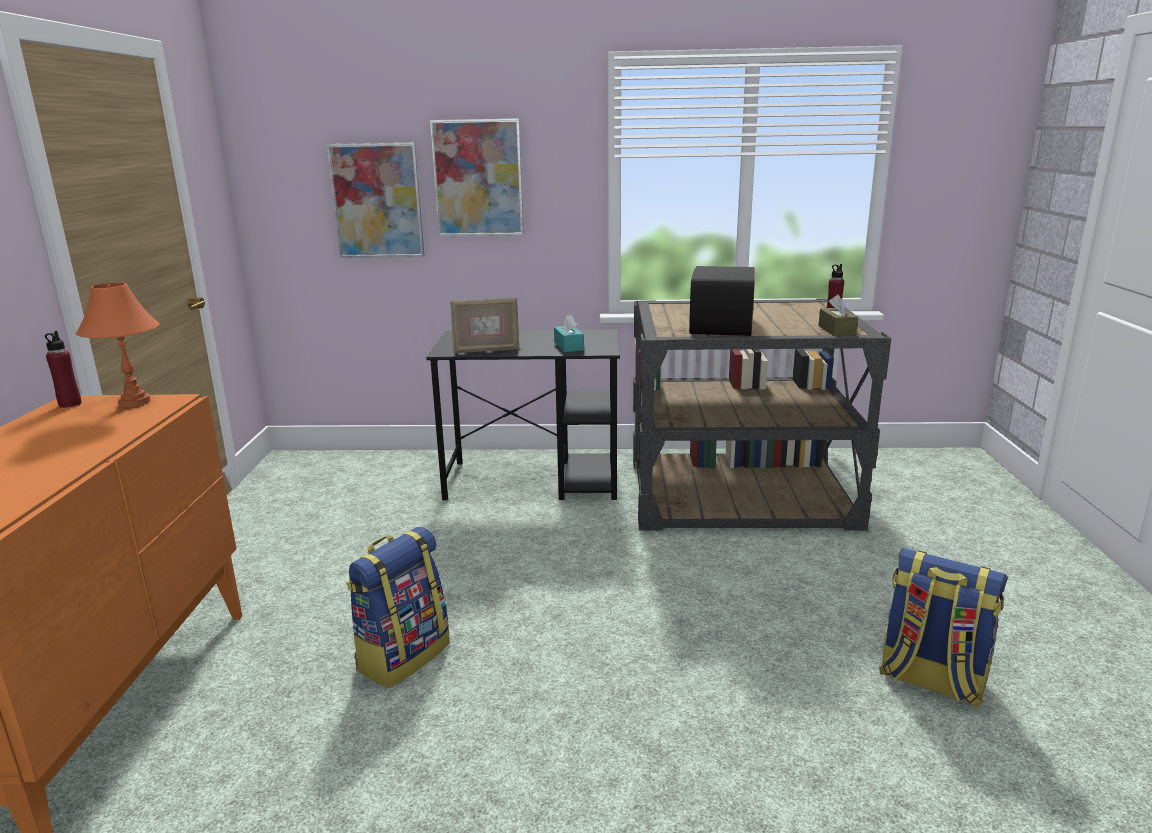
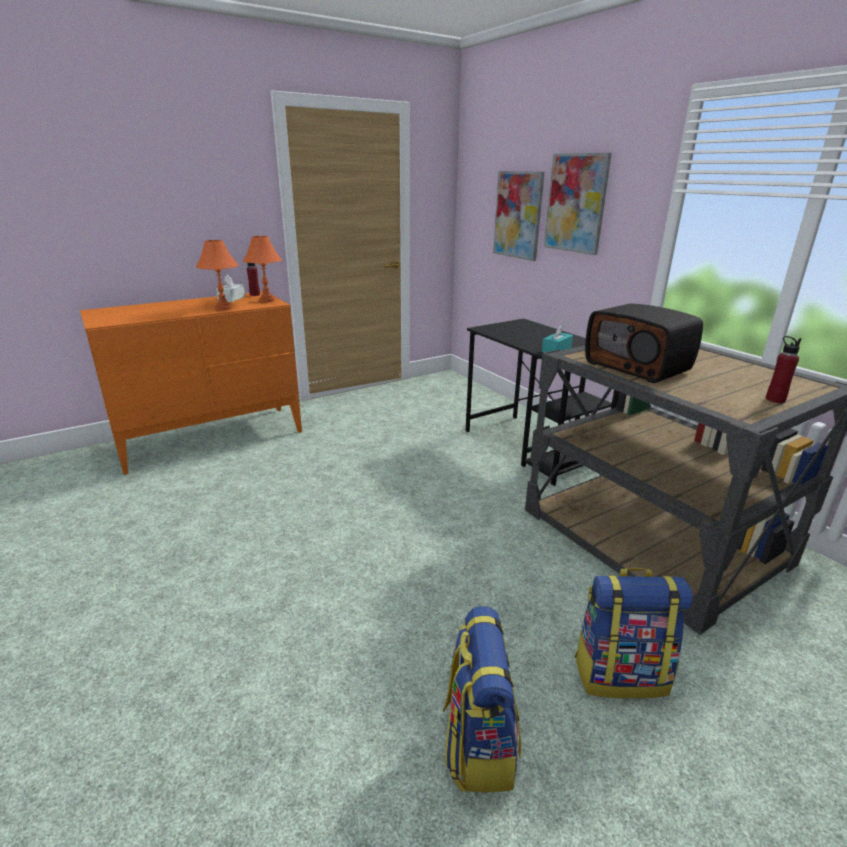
camera: 55 degrees right, 5 degrees up
(51, 422) = (231, 298): none -> white tissue box
(107, 435) = (223, 308): none -> orange table lamp
(403, 656) = (305, 485): backpack -> backpack (620, 674)
(486, 351) = (504, 335): picture frame -> none
(723, 326) = (638, 366): radio -> radio turned 105 degrees counterclockwise
(836, 330) = (727, 407): brown tissue box -> none

